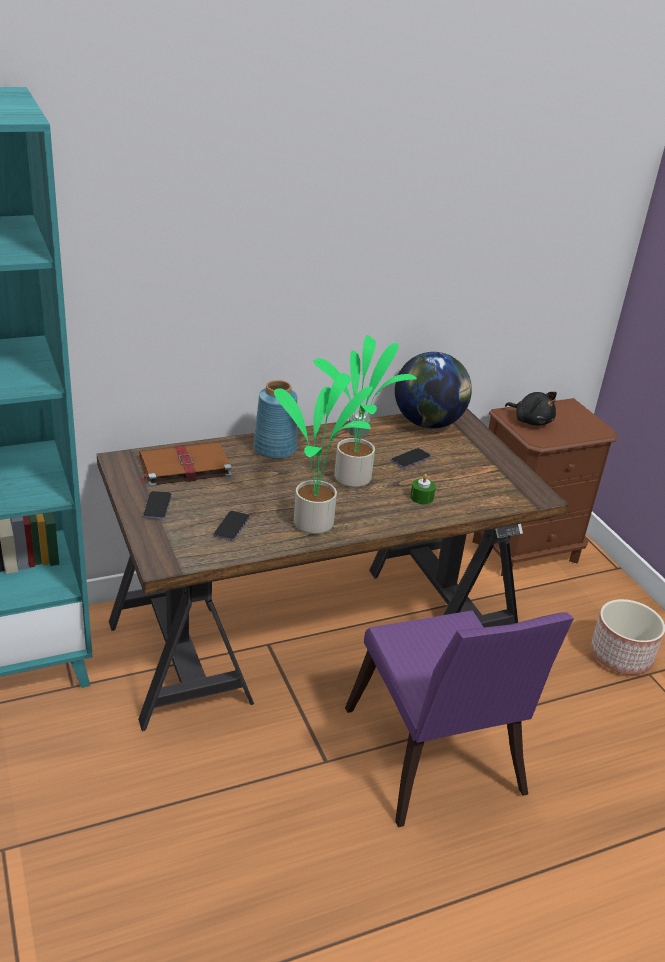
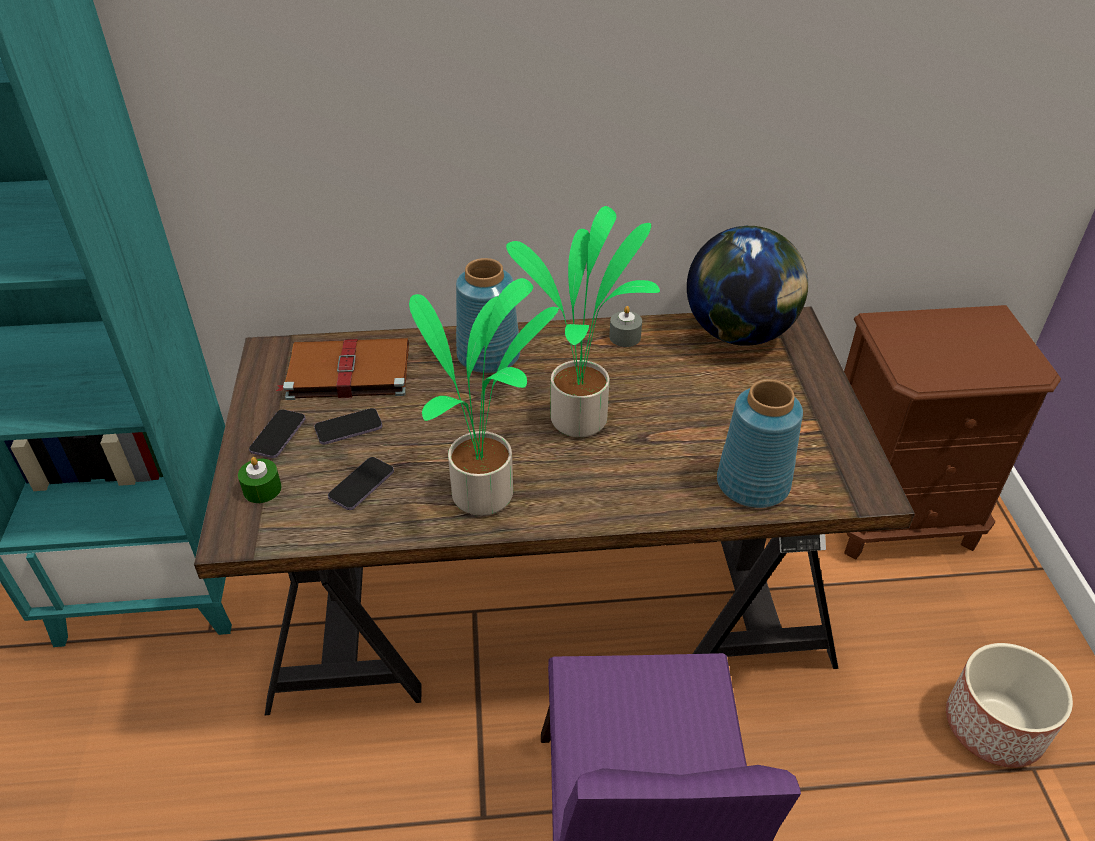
camera: 20 degrees right, 10 degrees up
(410, 460) = (683, 396): phone -> phone (349, 428)
(421, 497) = (671, 469): green candle -> green candle (262, 489)
(473, 500) = (754, 483): none -> blue vase
(531, 421) = (916, 341): black plush toy -> none

